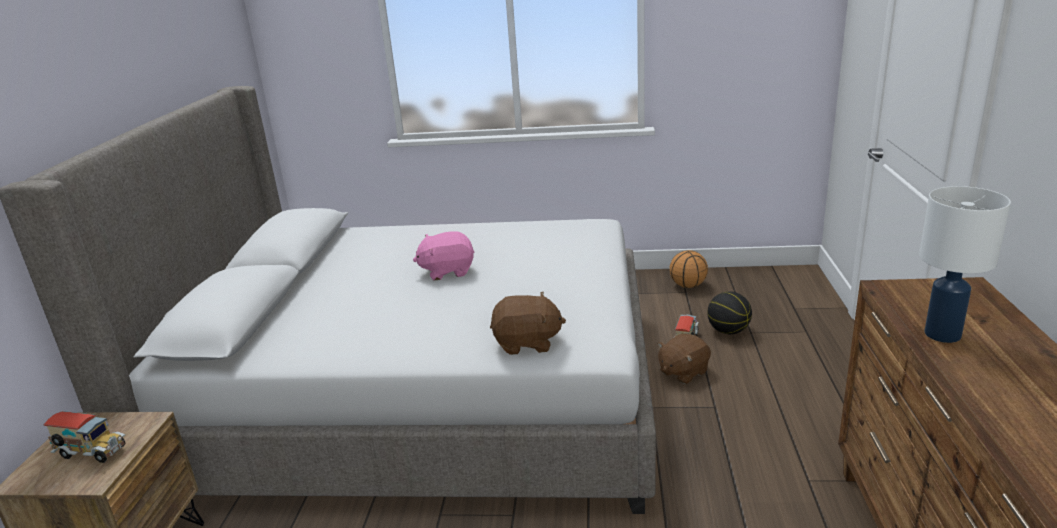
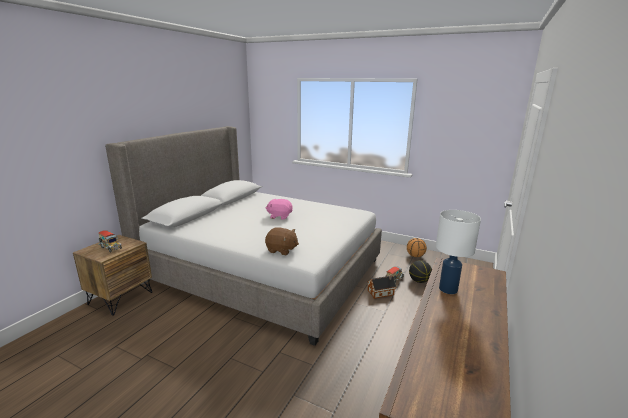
camera: 20 degrees right, 5 degrees down
(683, 372) = (381, 292): brown plush toy -> toy house

